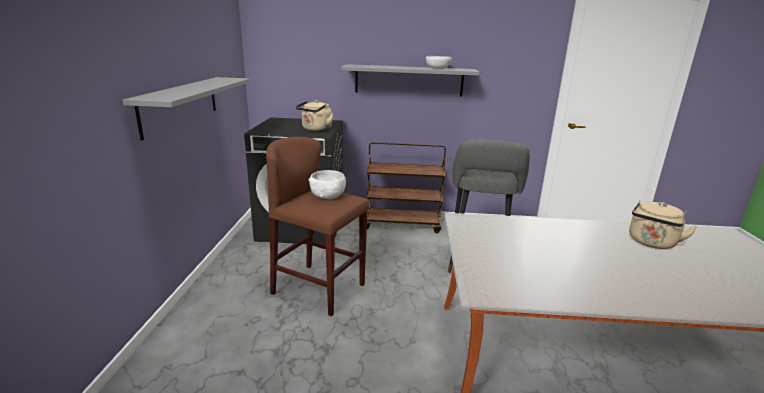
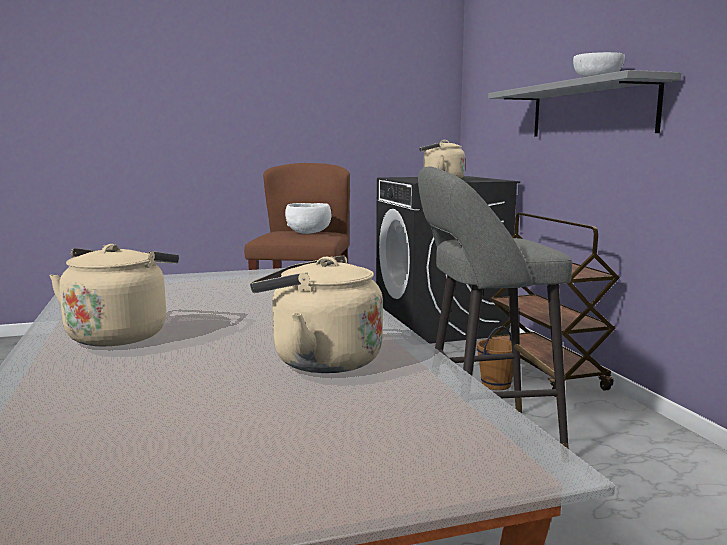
camera: 70 degrees right, 10 degrees down
(181, 104) = (295, 132): grey shelf -> none
(414, 241) = (496, 385): none -> brown bucket
(626, 284) = (120, 334): none -> beige kettle

